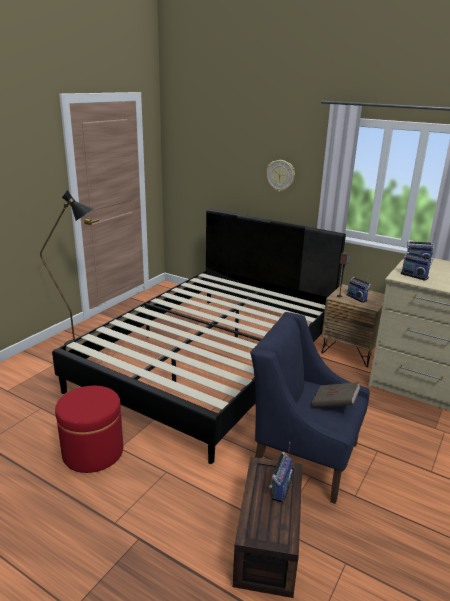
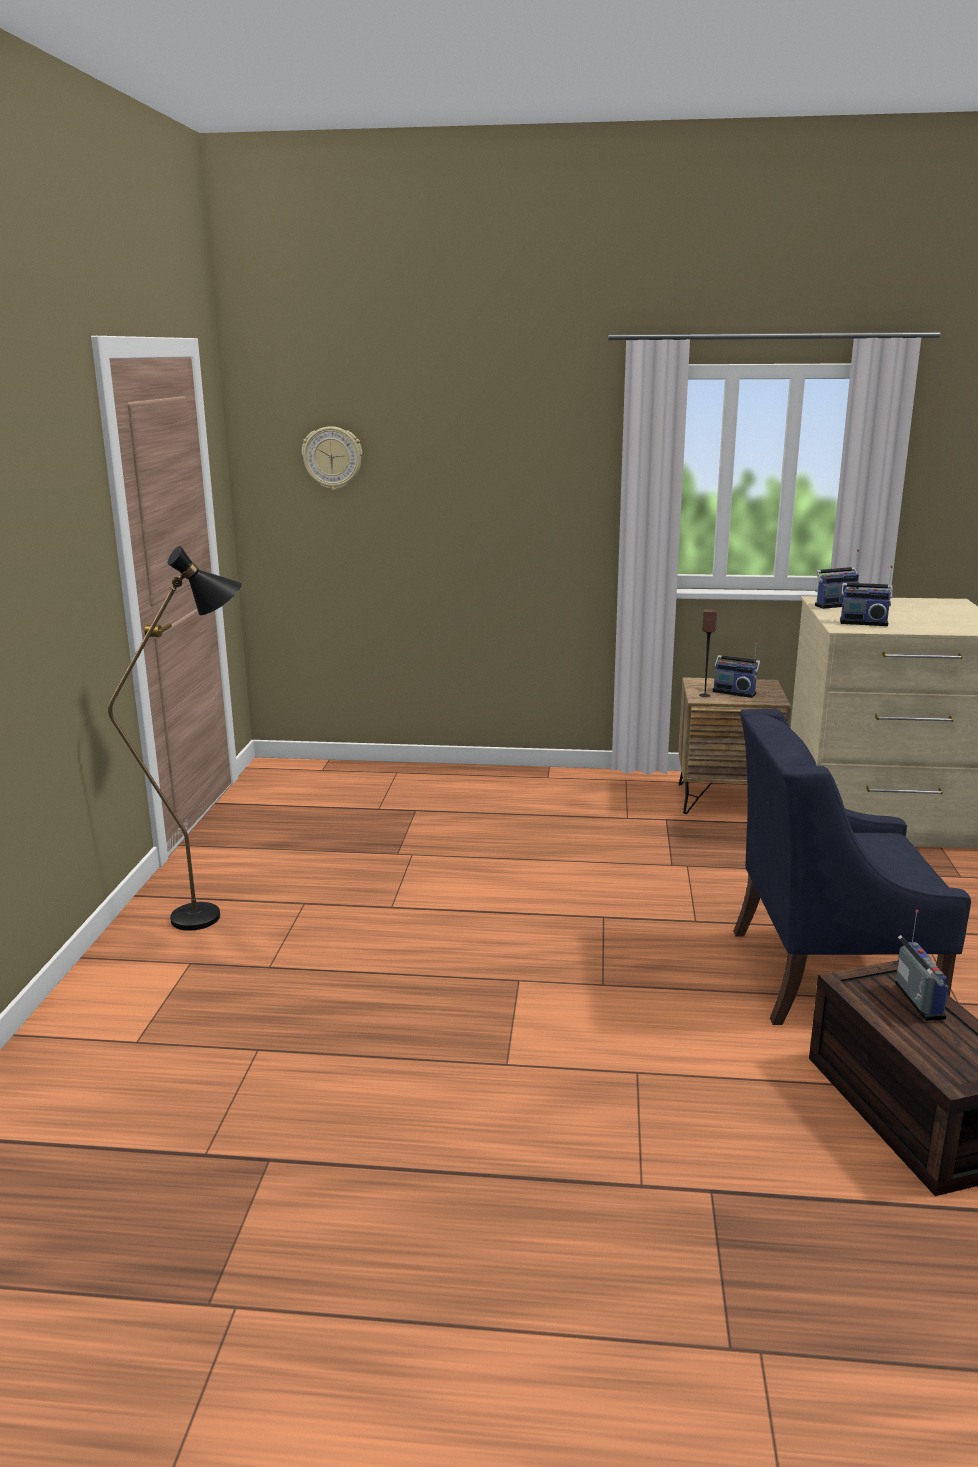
camera: 25 degrees left, 5 degrees down
(93, 452) = (463, 1088): red ottoman -> none
(211, 361) = (510, 873): black bed -> none
(280, 175) = (524, 488): wall clock -> wall clock (332, 458)
(334, 404) = (887, 850): brown book -> none

